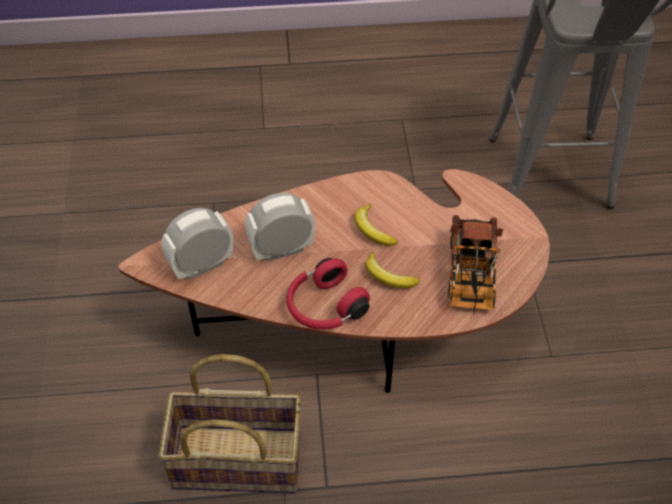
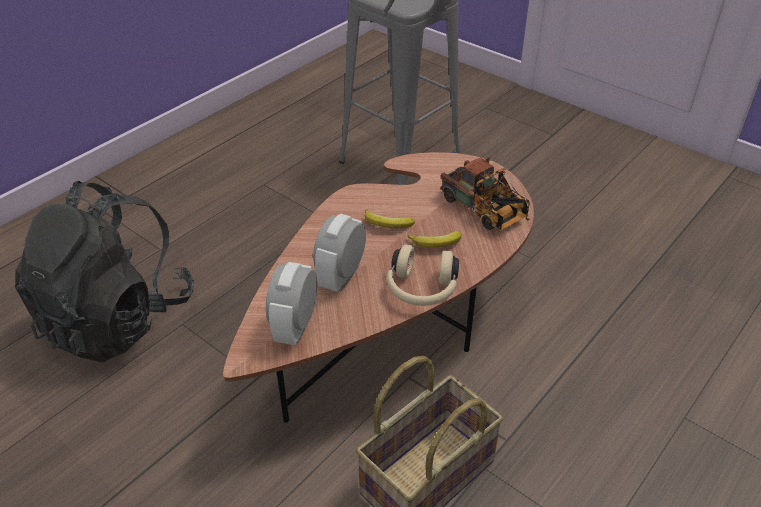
camera: 45 degrees left, 10 degrees down
(178, 167) = (117, 319): none -> black backpack
(324, 307) = (421, 289): red headphones -> beige headphones

